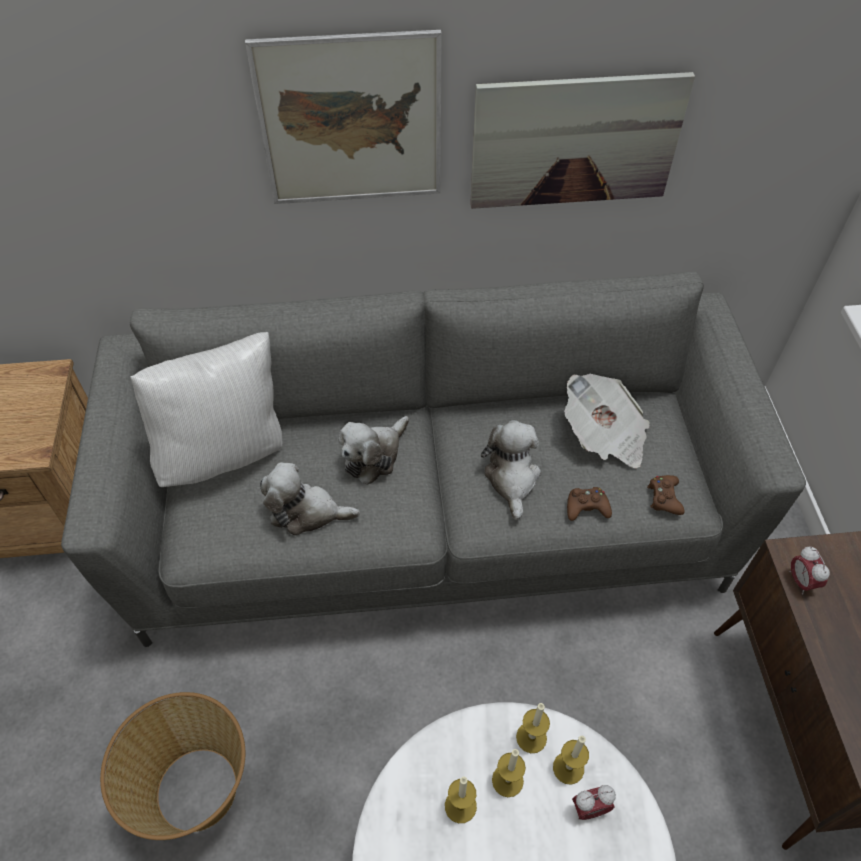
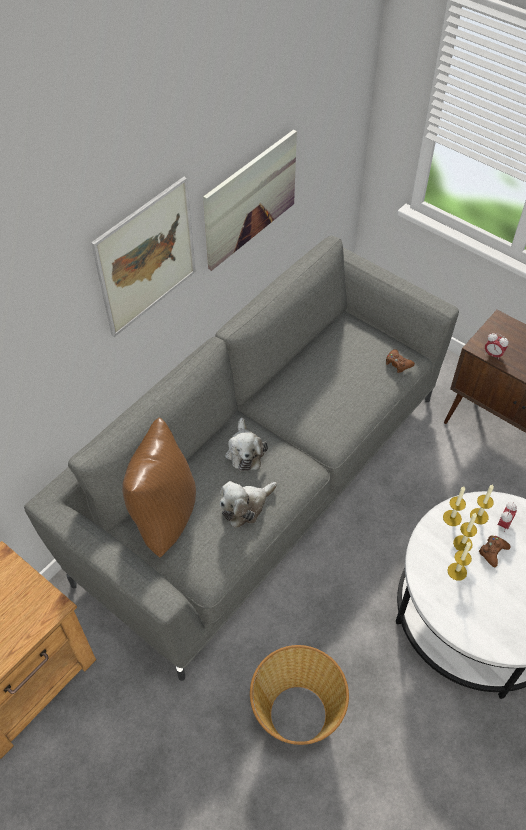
camera: 45 degrees left, 0 degrees up
(225, 452) = (163, 514): white pillow -> brown pillow
(512, 478) = (323, 408): plush toy -> none
(586, 507) = (371, 395): brown game controller -> brown game controller (492, 552)
(604, 435) = (341, 354): newspaper -> none

